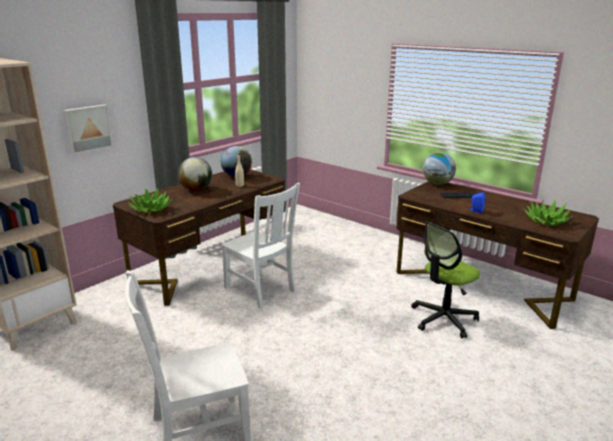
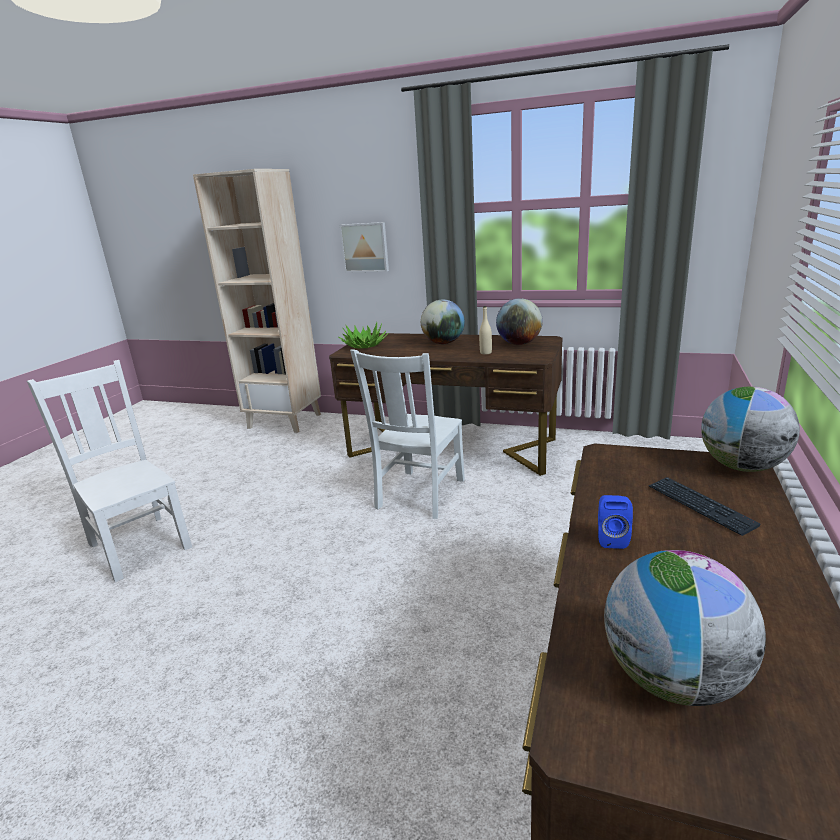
camera: 70 degrees right, 0 degrees up
(443, 319) = (455, 702): office chair -> none
(546, 221) = (672, 679): potted plant -> globe

